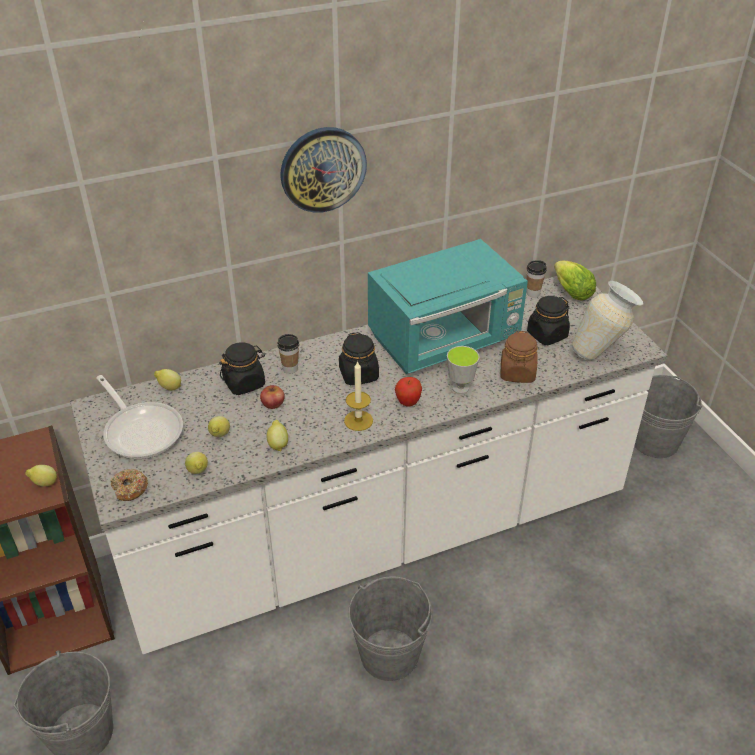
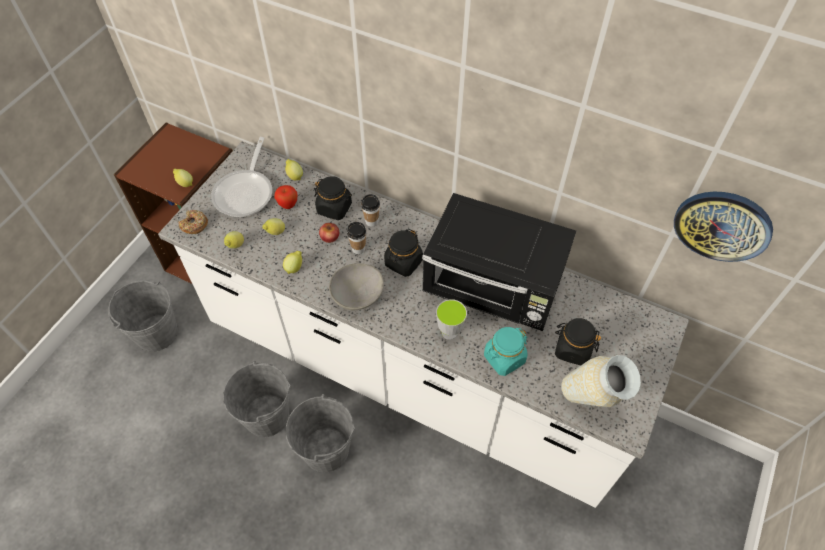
camera: 50 degrees right, 15 degrees up
(322, 169) = (441, 88): wall clock -> wall clock (722, 225)
(358, 420) = (357, 295): candle -> grey bowl
(408, 403) = (402, 311): apple -> apple (288, 205)
(445, 340) = (494, 288): turquoise microwave -> black microwave
(517, 373) = (504, 358): brown jar -> turquoise jar
(533, 293) = (617, 306): cup -> cup (358, 248)
(570, 291) = (650, 330): lettuce -> none
(655, 441) = (690, 500): grey bucket -> grey bucket (267, 415)

